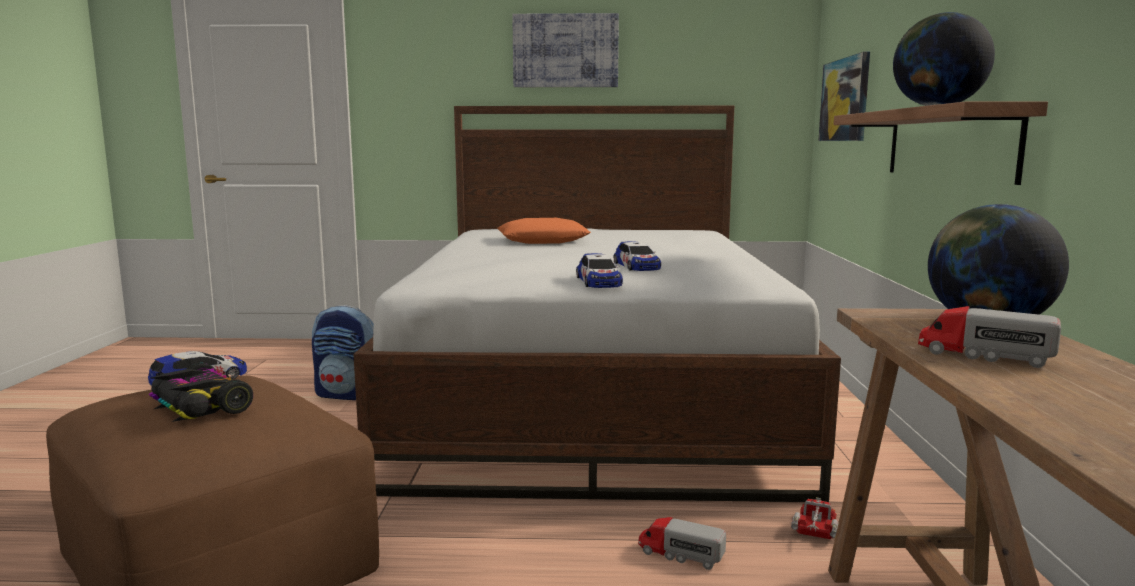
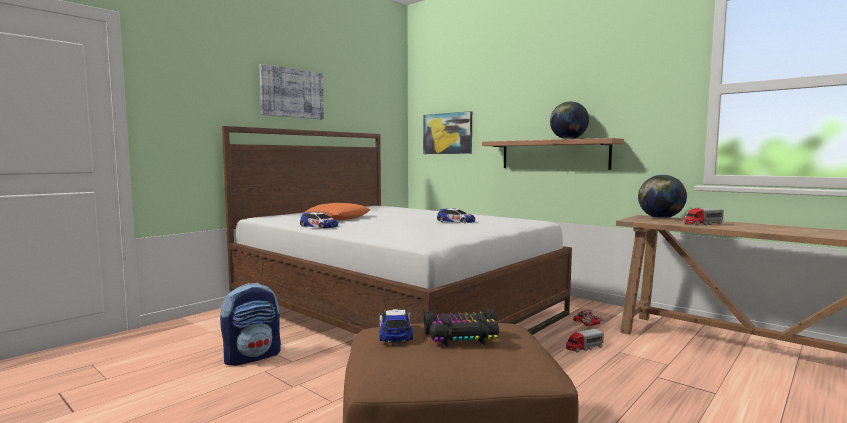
camera: 50 degrees left, 5 degrees down
(598, 282) = (484, 228): toy car -> toy car (319, 226)

